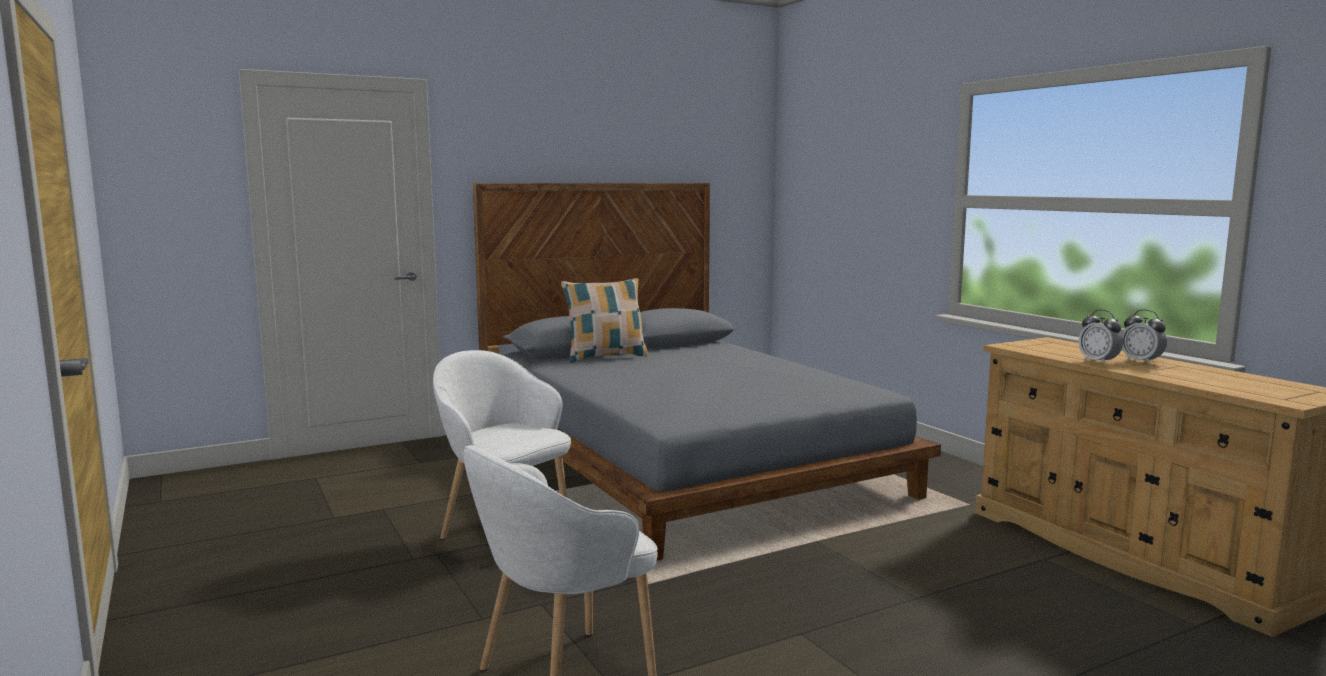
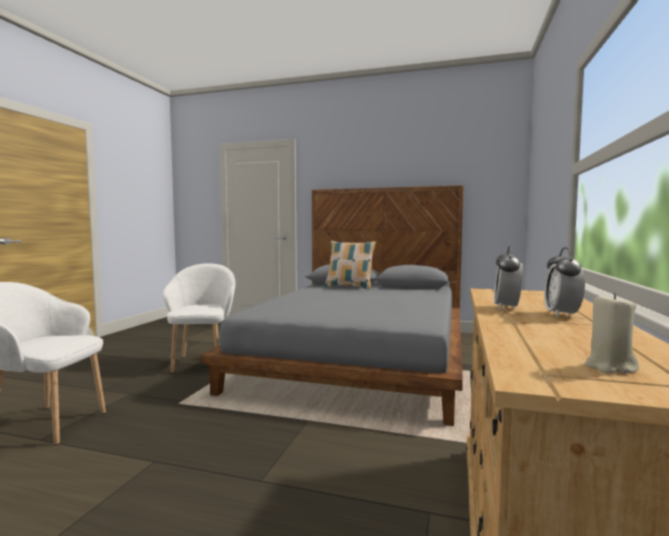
camera: 45 degrees right, 5 degrees down
(1279, 390) = (610, 367): none -> beige candle

